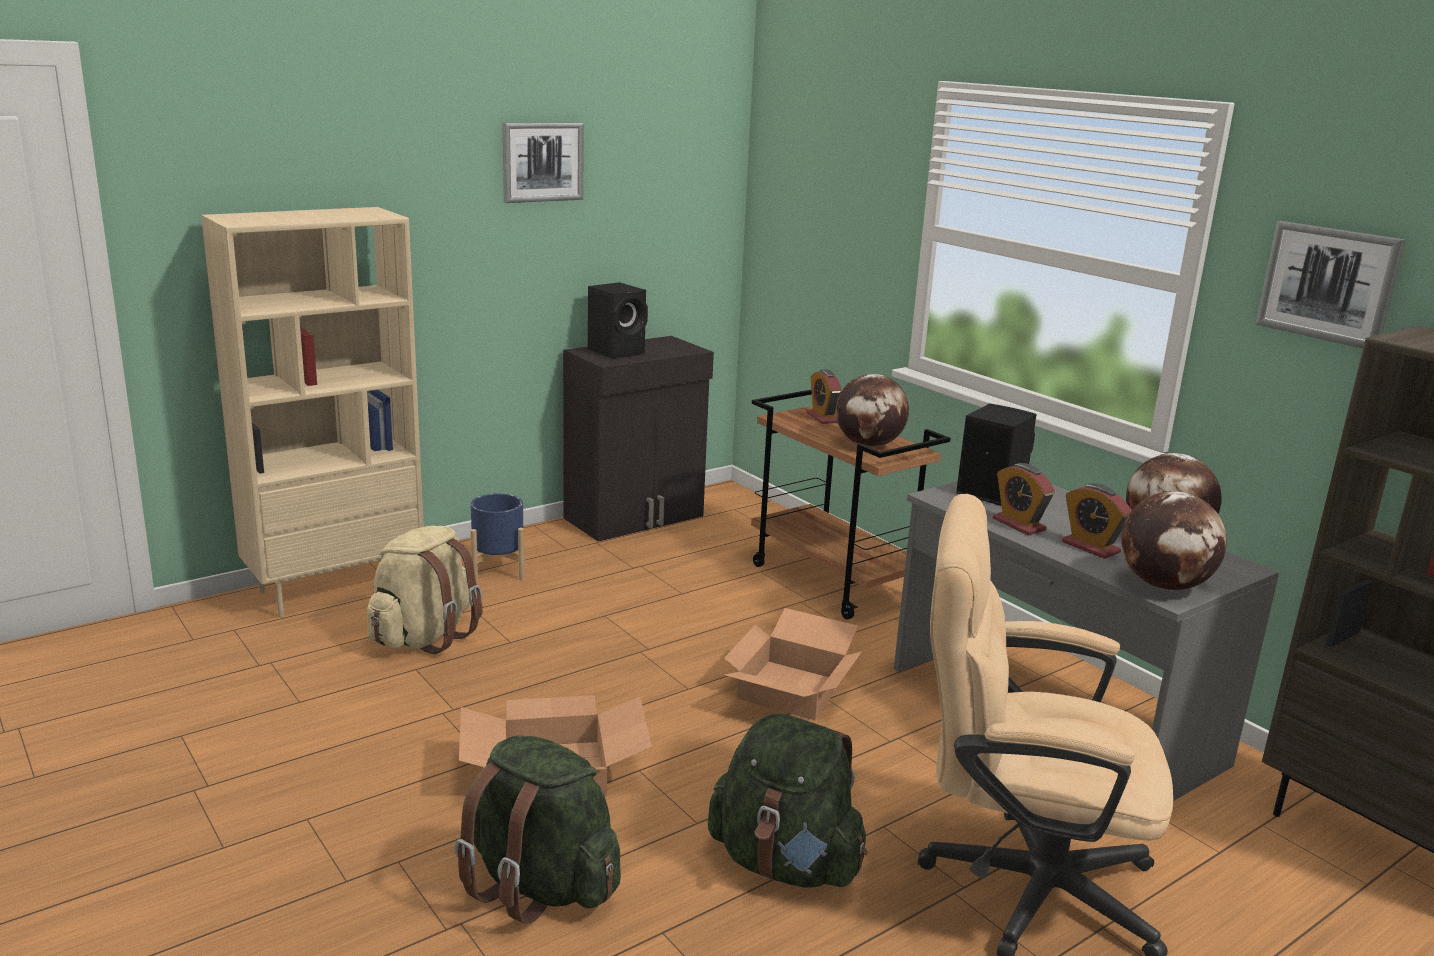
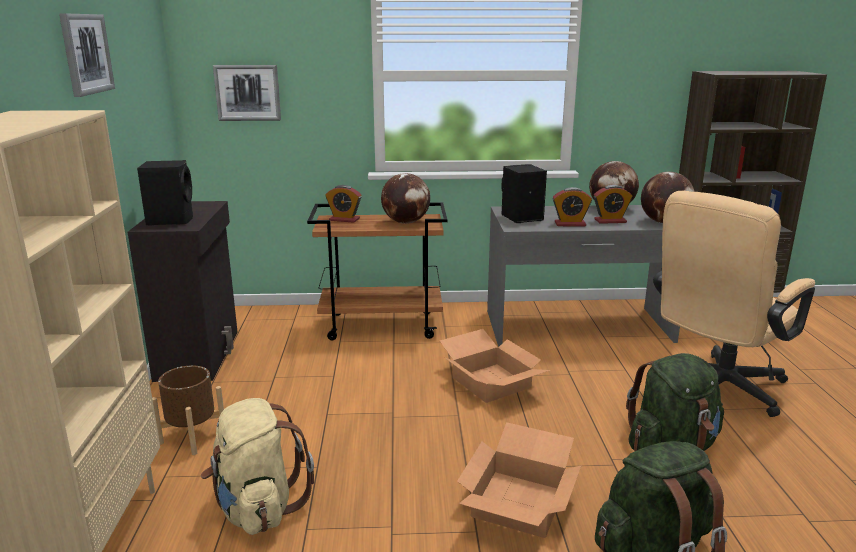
camera: 55 degrees left, 0 degrees up
(498, 570) = (193, 436): blue planter -> brown planter
(1328, 283) = (647, 59): picture -> picture (248, 92)

